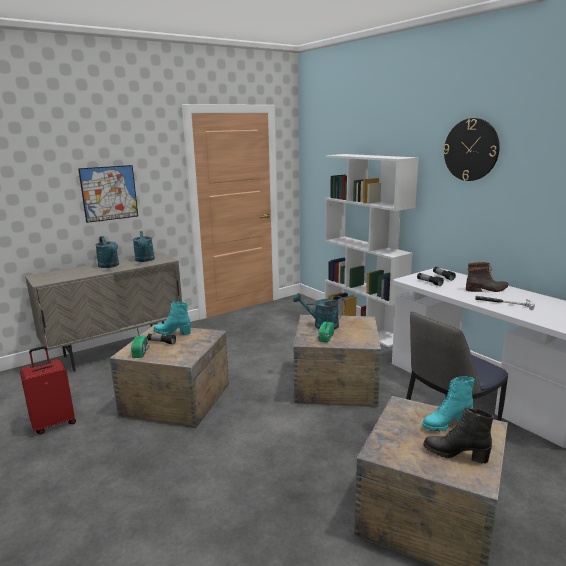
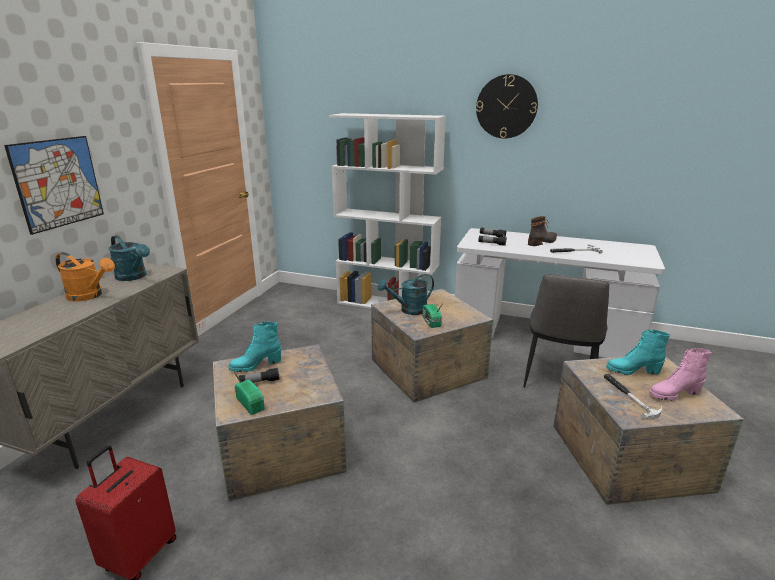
camera: 35 degrees left, 5 degrees up
(110, 266) = (90, 296): turquoise watering can -> orange watering can
(405, 440) = (629, 397): none -> hammer
(445, 424) = (632, 371): turquoise boot -> turquoise boot turned 60 degrees clockwise
(455, 454) = (673, 394): black boot -> pink boot

